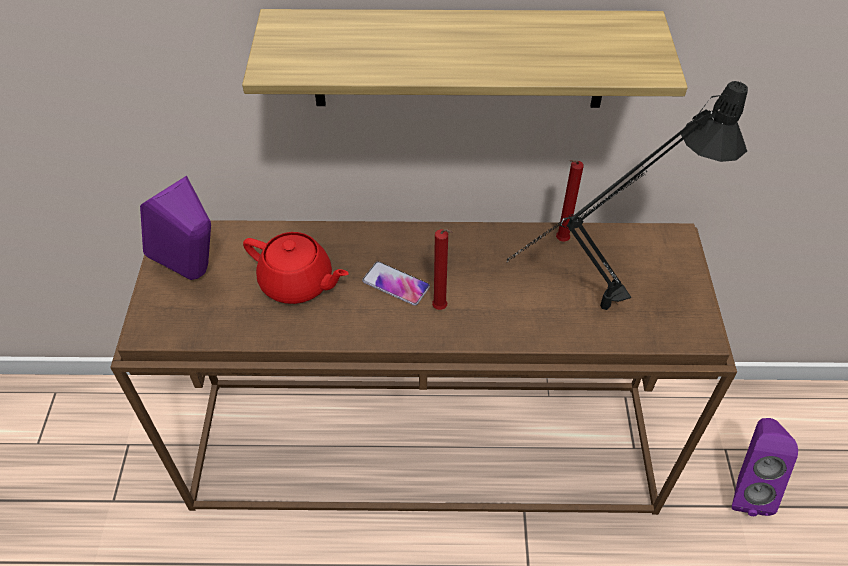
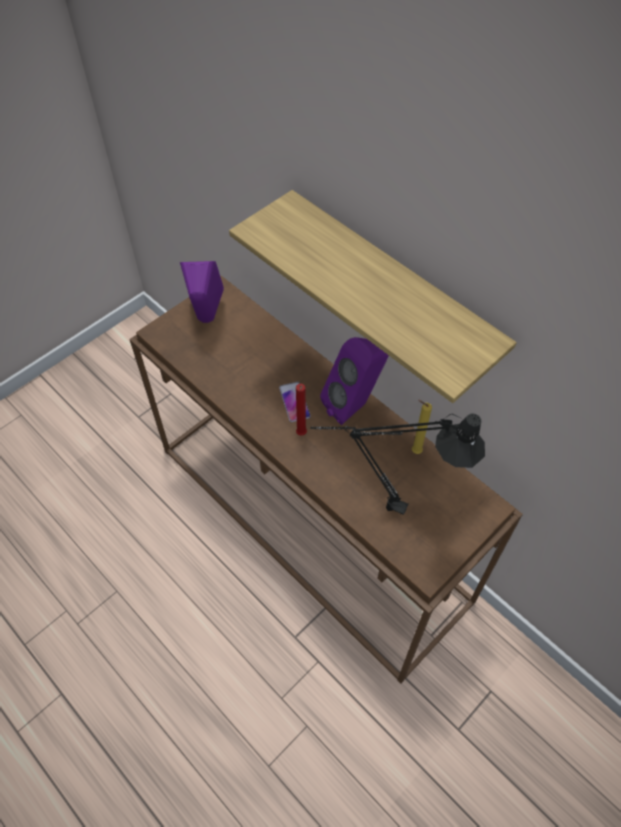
camera: 45 degrees right, 5 degrees up
(298, 283) = (248, 362): red teapot -> none
(560, 241) = (414, 451): red candle -> yellow candle
(745, 487) = (475, 724): purple speaker -> purple speaker (354, 405)

